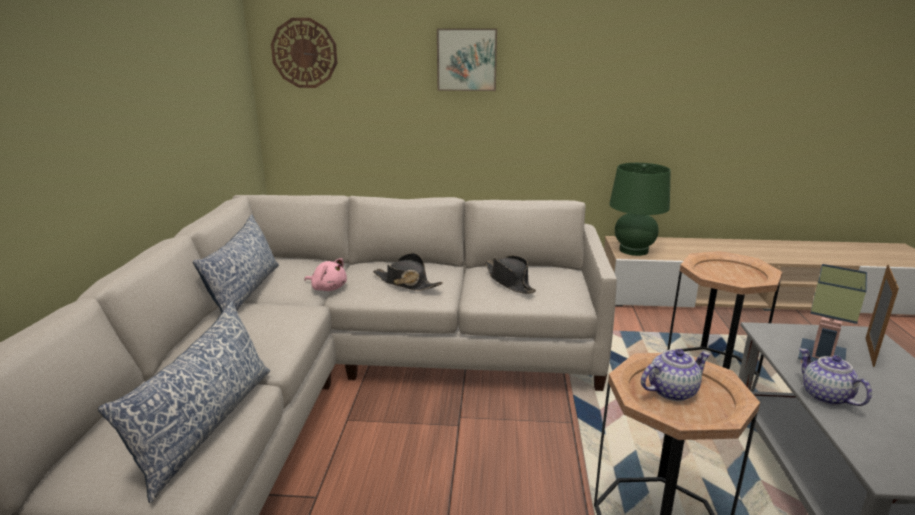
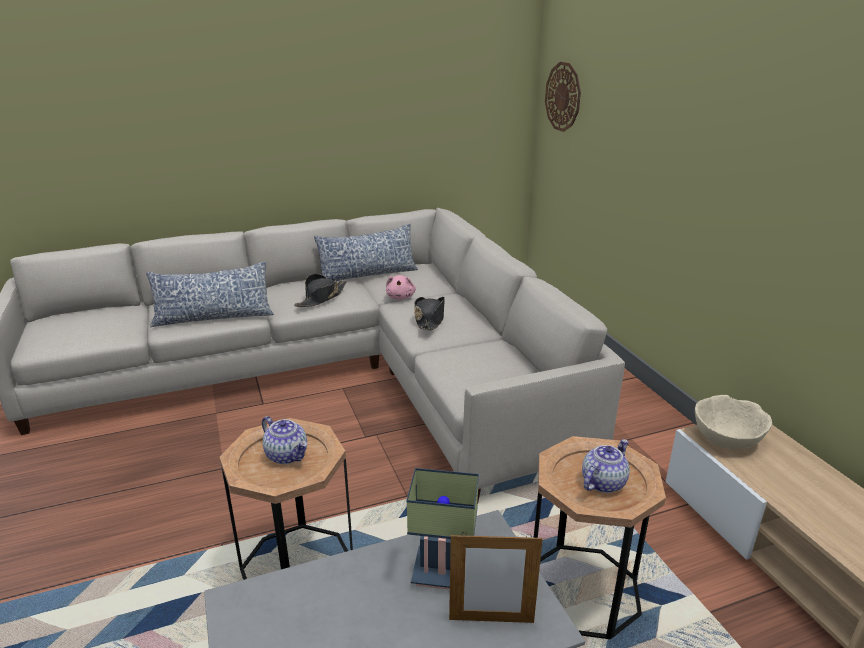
camera: 65 degrees right, 5 degrees up
(467, 59) = (666, 130): picture -> none
(509, 281) = (476, 360): black hat -> black hat (321, 298)
(633, 250) = (727, 438): green table lamp -> beige bowl
(825, 396) = (356, 569): teapot -> teapot (603, 482)

